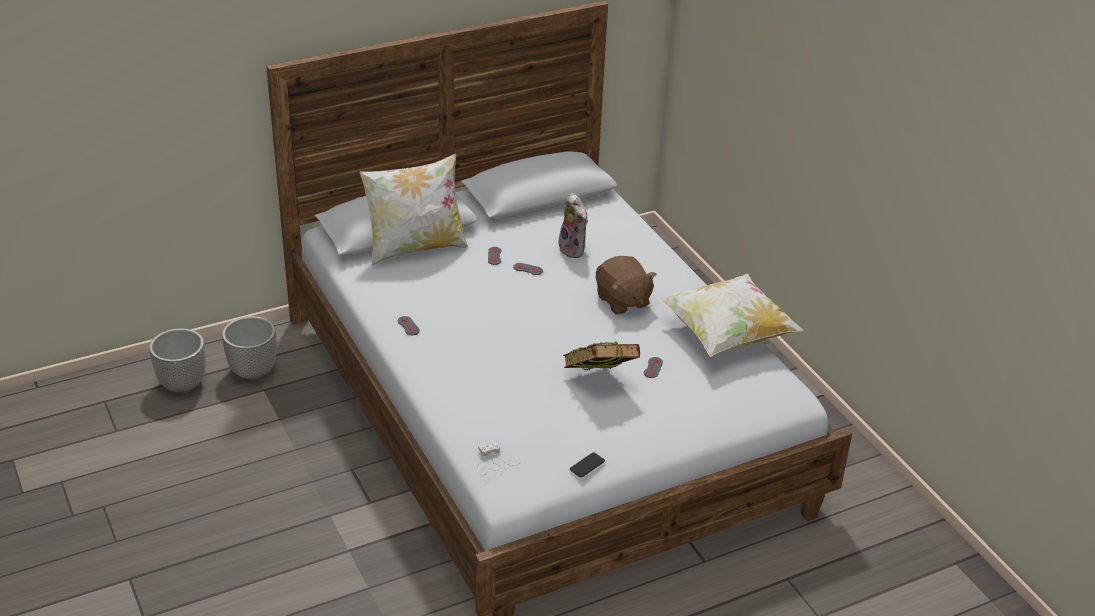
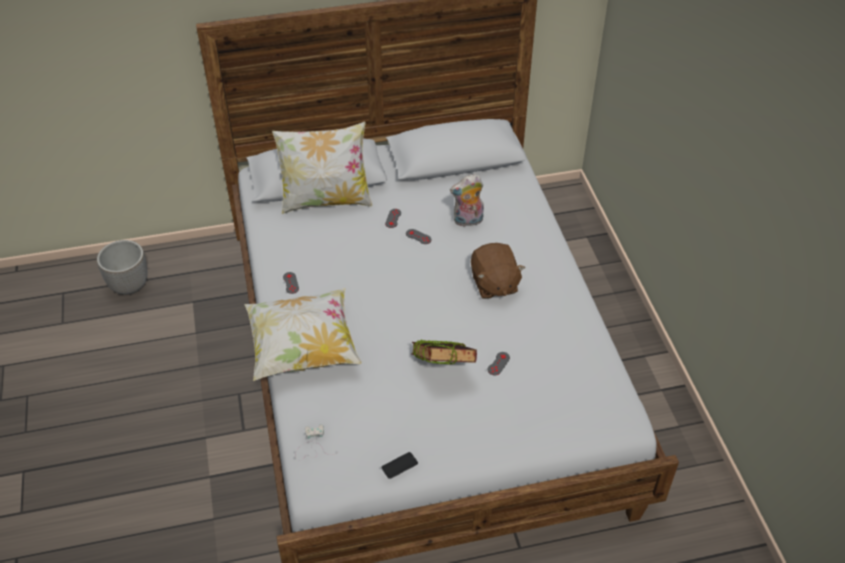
camera: 15 degrees right, 10 degrees up
(253, 371) = (190, 282): planter -> none
(574, 249) = (468, 221): plush toy -> plush toy turned 90 degrees clockwise
(727, 335) = (581, 337): pillow -> pillow (303, 349)

